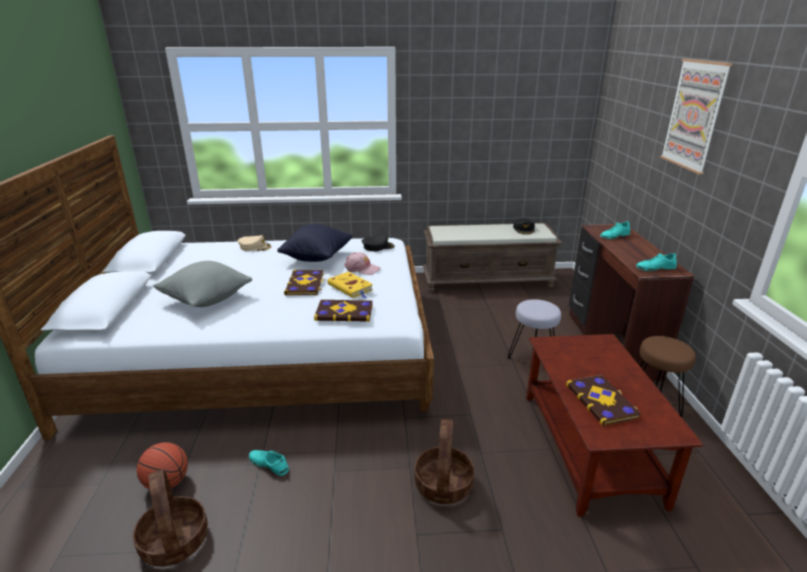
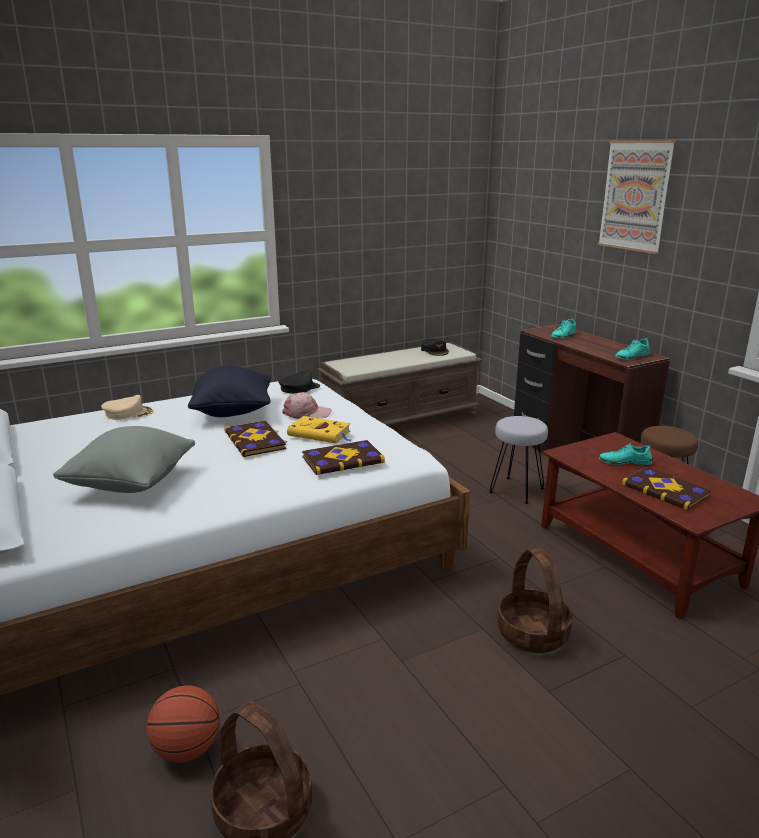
camera: 25 degrees left, 5 degrees down
(269, 464) = (312, 680): turquoise shoe -> turquoise shoe (624, 462)

